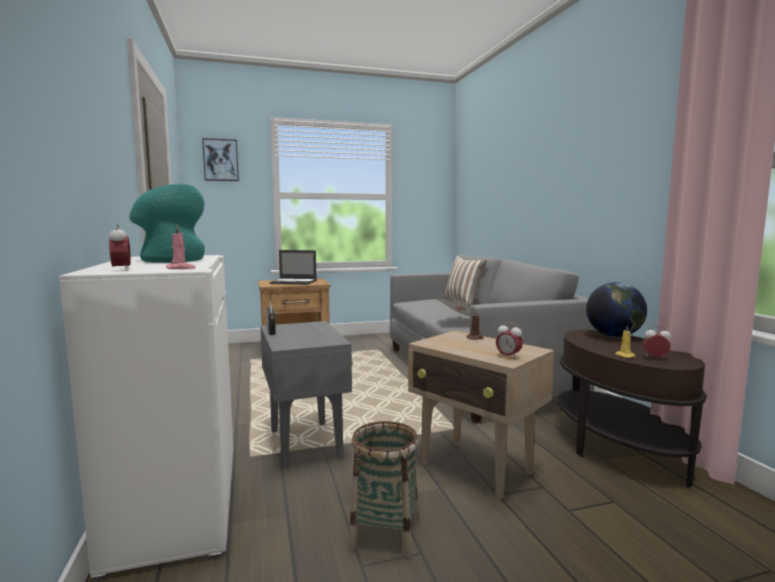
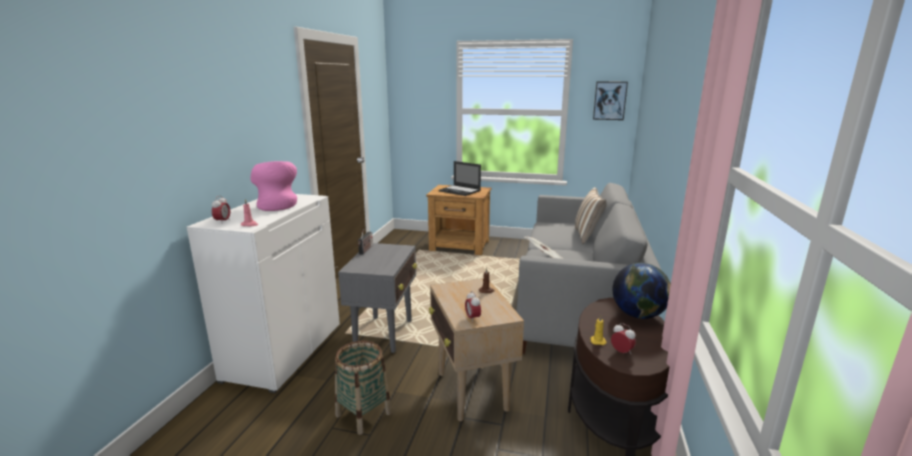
camera: 30 degrees right, 10 degrees up
(171, 260) = (277, 205): turquoise vase -> pink vase
(221, 160) = (416, 81): picture -> picture (609, 100)

